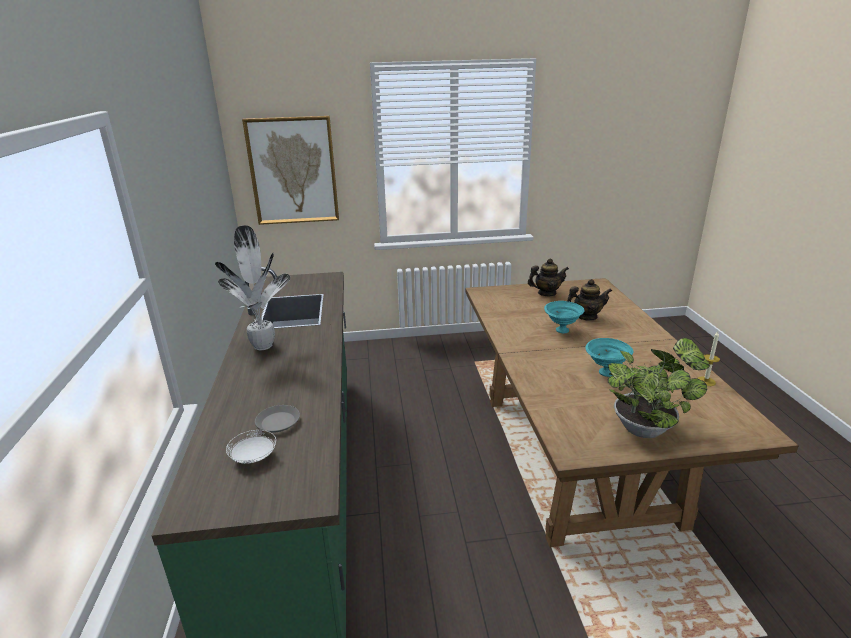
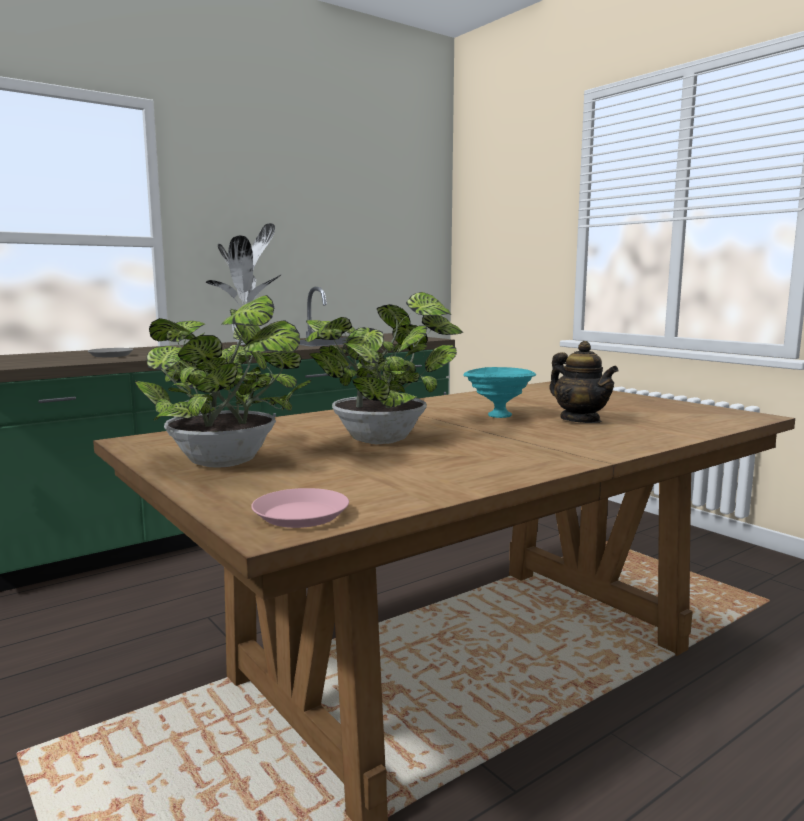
camera: 60 degrees right, 15 degrees down
(254, 457) = (54, 357): white plate -> none
(293, 171) = (499, 236): picture -> none
(546, 293) = (623, 402): teapot -> none
(605, 373) = (385, 439): turquoise bowl -> potted plant
(705, 381) = (449, 487): candle -> none
(744, 423) = (301, 515): none -> pink plate

